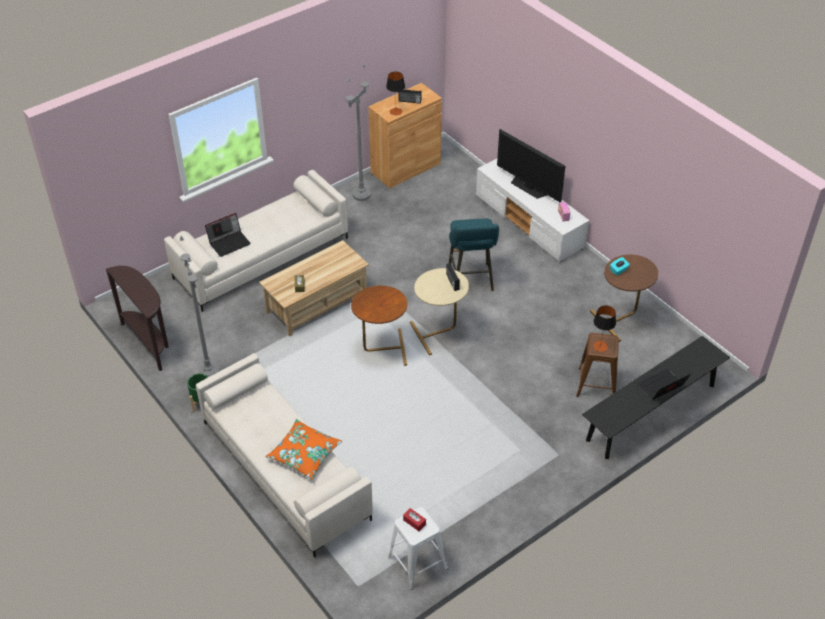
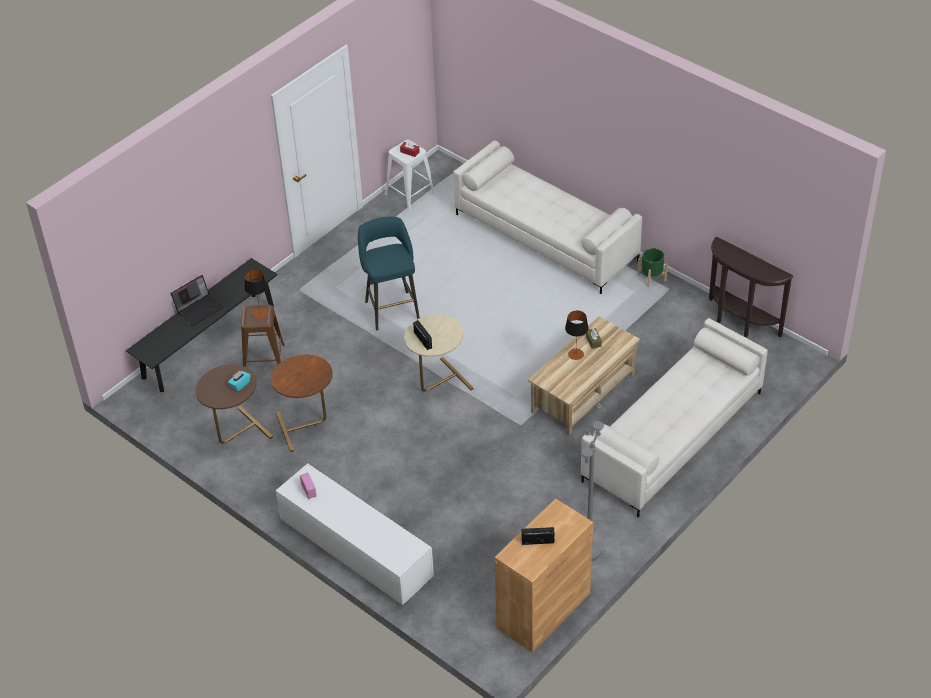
camera: 170 degrees right, 0 degrees up
(209, 372) = (661, 304): grey floor lamp -> none
(229, 242) = (699, 381): laptop -> none
(304, 454) = (521, 200): orange pillow -> none
(381, 349) = (494, 356): brown side table -> brown side table (307, 426)
(396, 111) = (551, 518): table lamp -> table lamp (576, 354)
(471, 281) = (415, 452): turquoise stool -> turquoise stool (391, 308)
(528, 187) = (357, 527): television -> none

